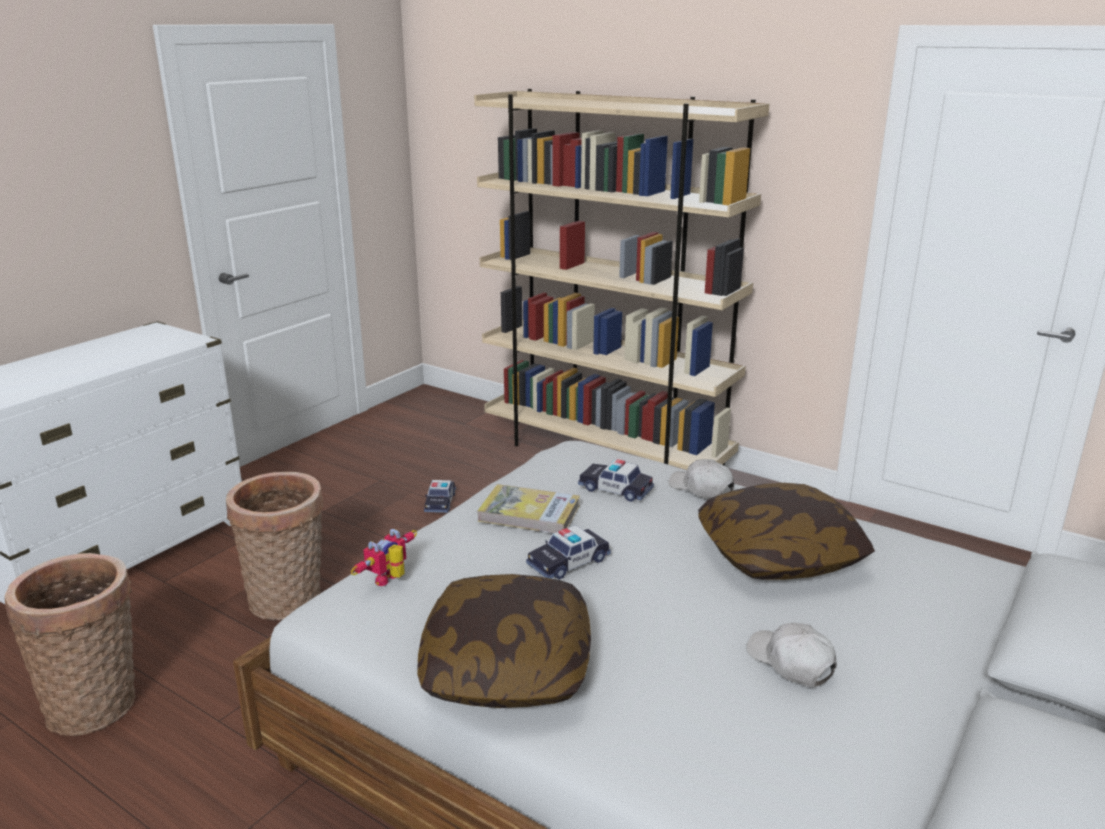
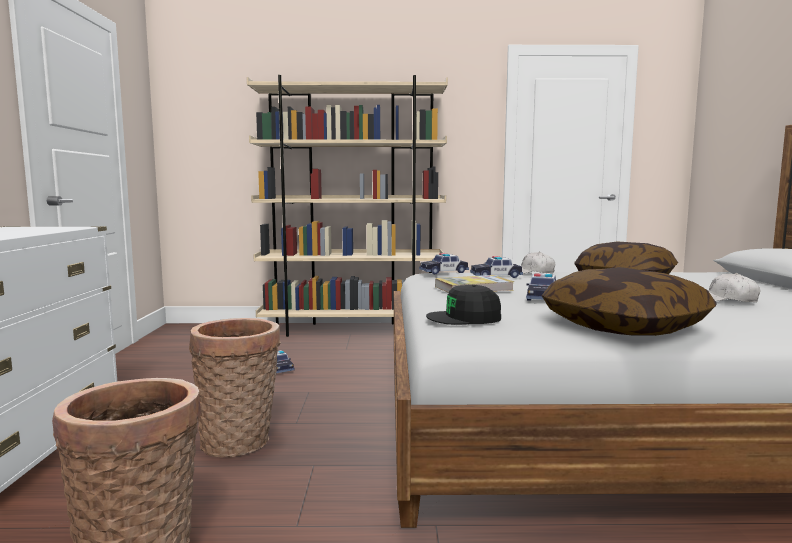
camera: 35 degrees left, 15 degrees down
(391, 580) = (465, 318): toy robot -> black cap
(583, 454) = (443, 272): none -> toy car

